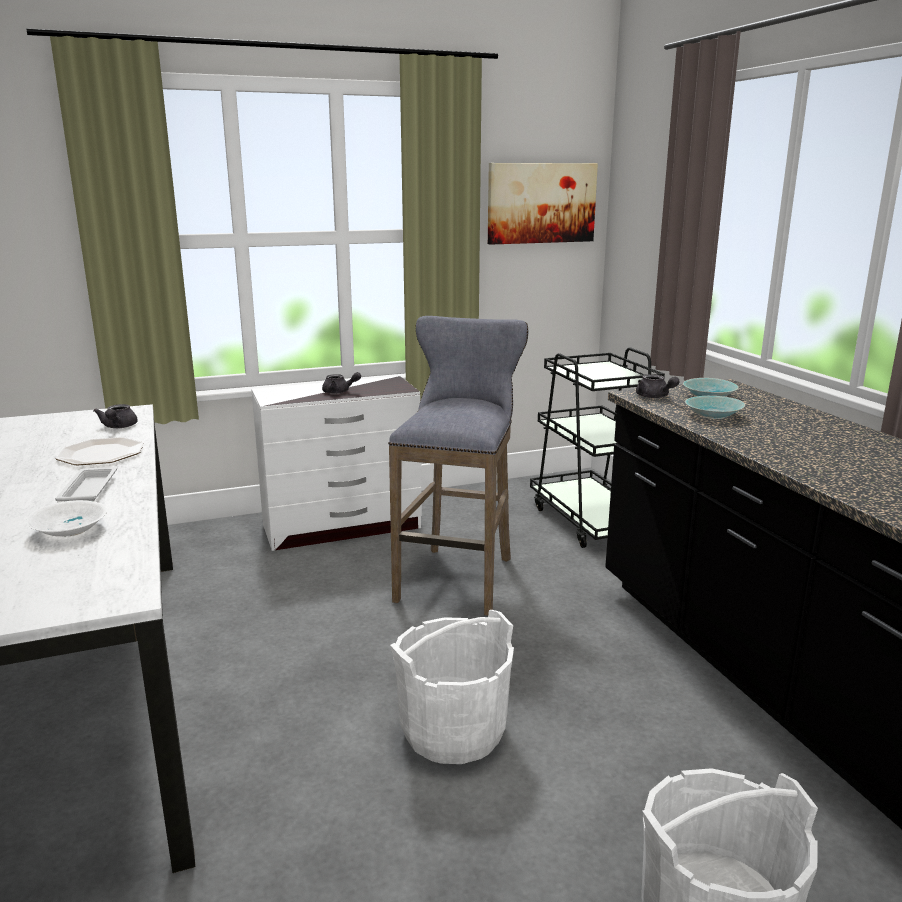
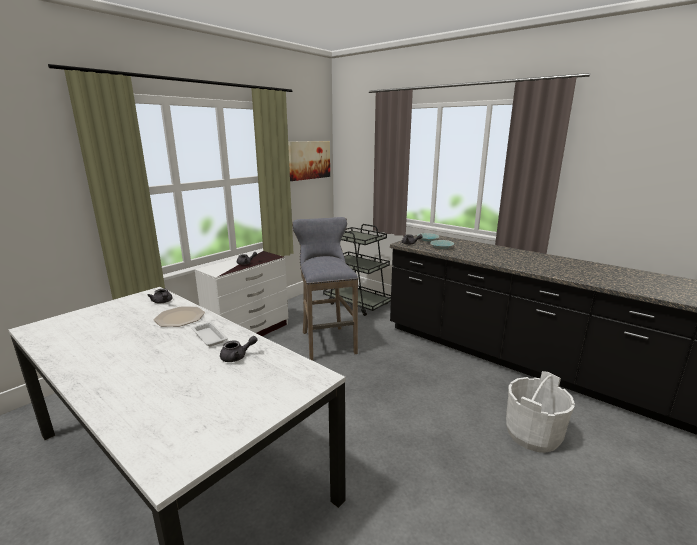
camera: 30 degrees left, 0 degrees up
(72, 529) = (237, 357): white bowl -> grey teapot
(453, 730) = (390, 404): white bucket -> none

